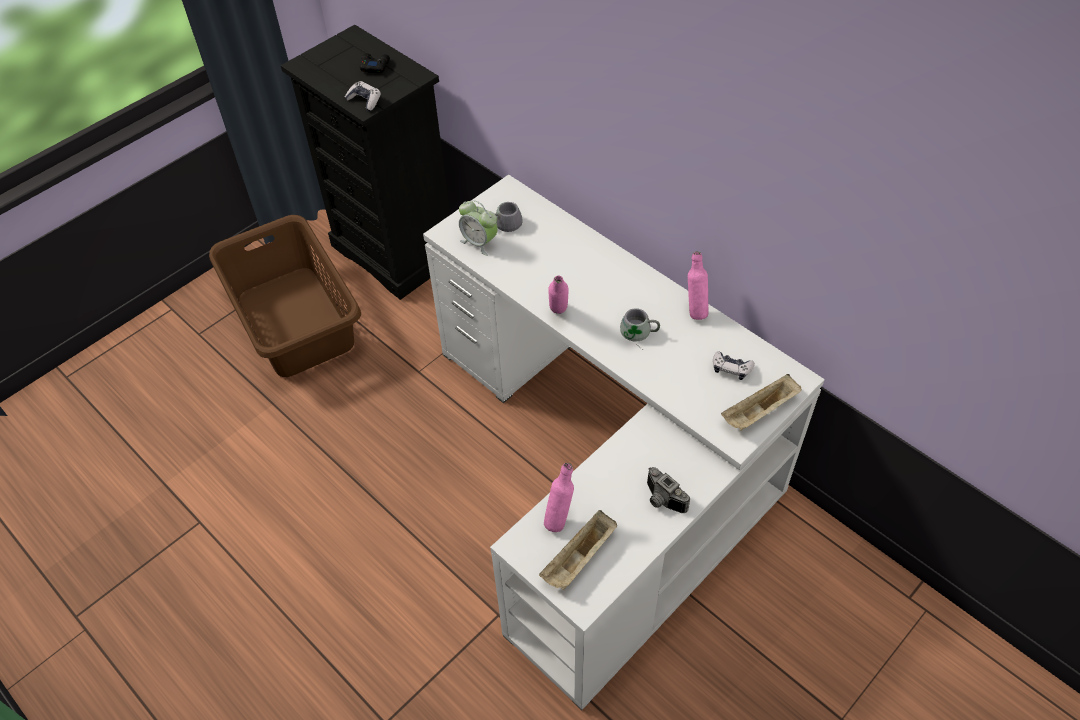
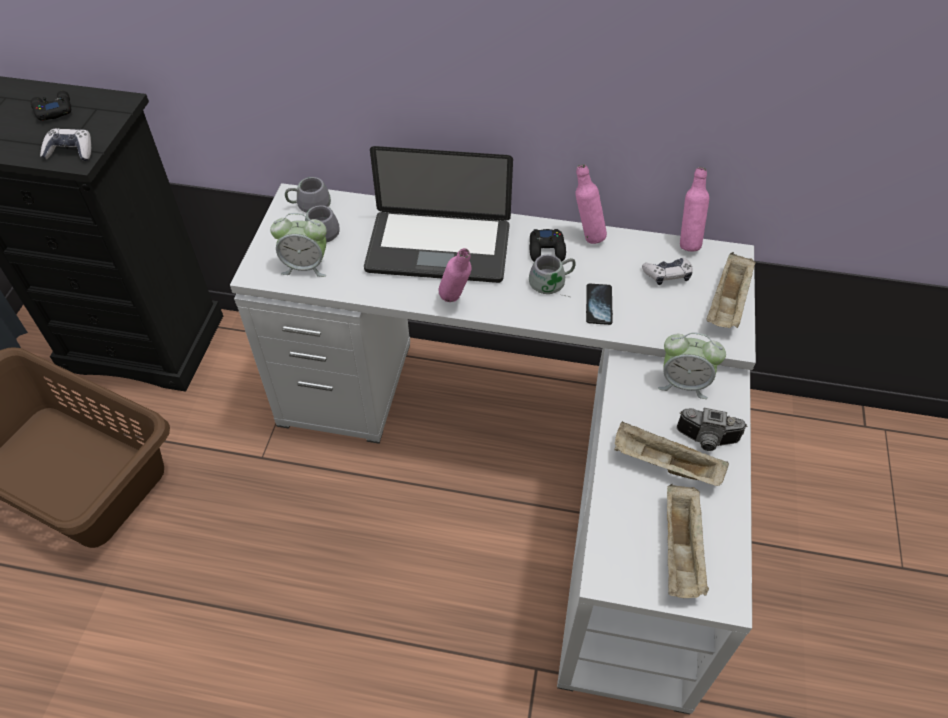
camera: 35 degrees left, 0 degrees up
(516, 196) = (308, 202): none -> grey mug
(559, 518) = (625, 519): pink bottle -> pink bottle (687, 242)
(578, 270) = (438, 248): none -> laptop
(616, 499) = (664, 465): none -> beige tray
(656, 307) = (547, 249): none -> black game controller
(659, 365) = (599, 305): none -> phone
(681, 453) = (684, 383): none -> alarm clock

